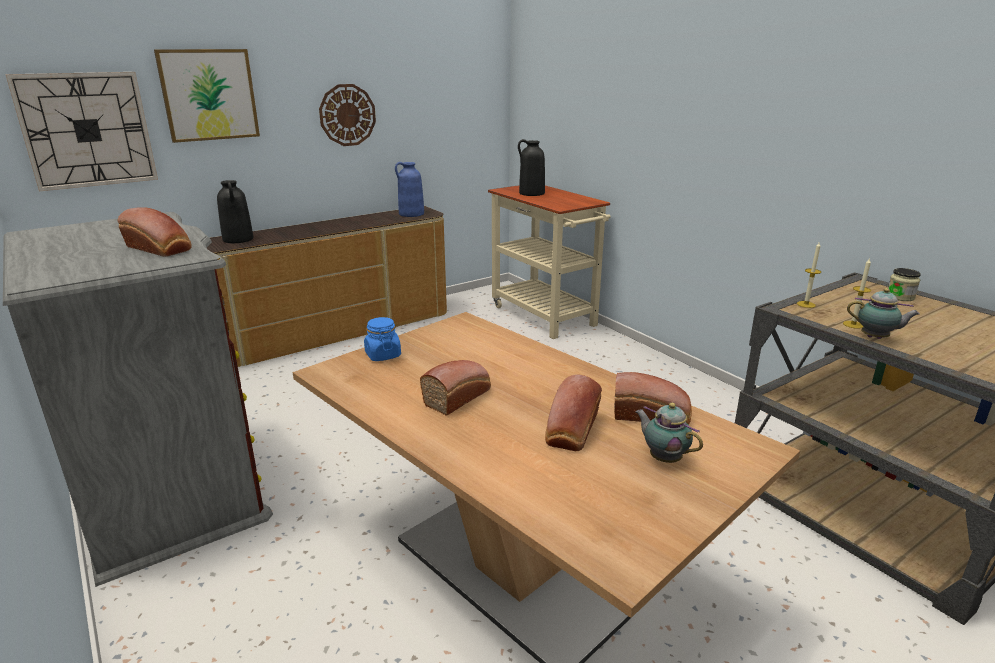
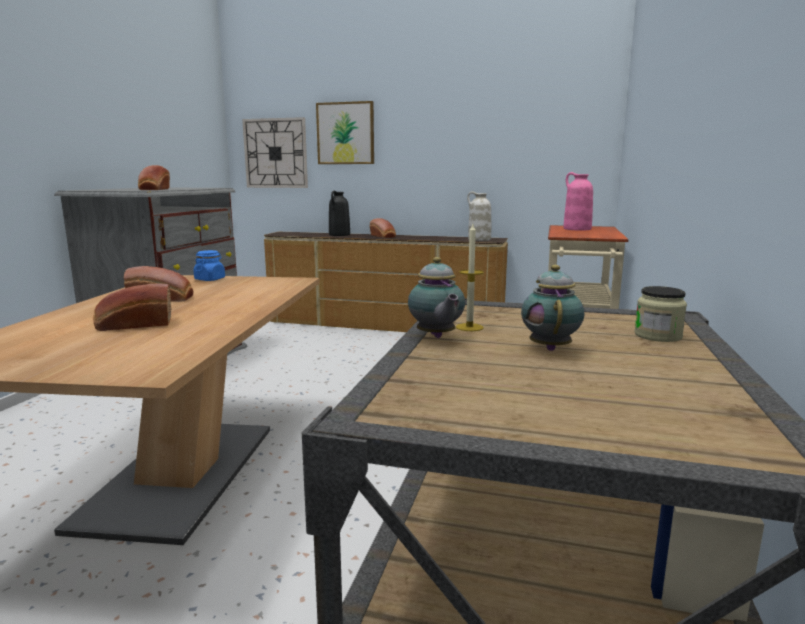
camera: 50 degrees right, 10 degrees down
(347, 115) = (444, 152): wall clock -> none
(411, 214) = (479, 239): blue vase -> white vase
(531, 193) = (576, 229): black vase -> pink vase
(652, 415) = (187, 337): bread -> bread (383, 236)
(663, 458) = (105, 350): teapot -> teapot (550, 347)
(806, 304) = (493, 307): candle -> none

